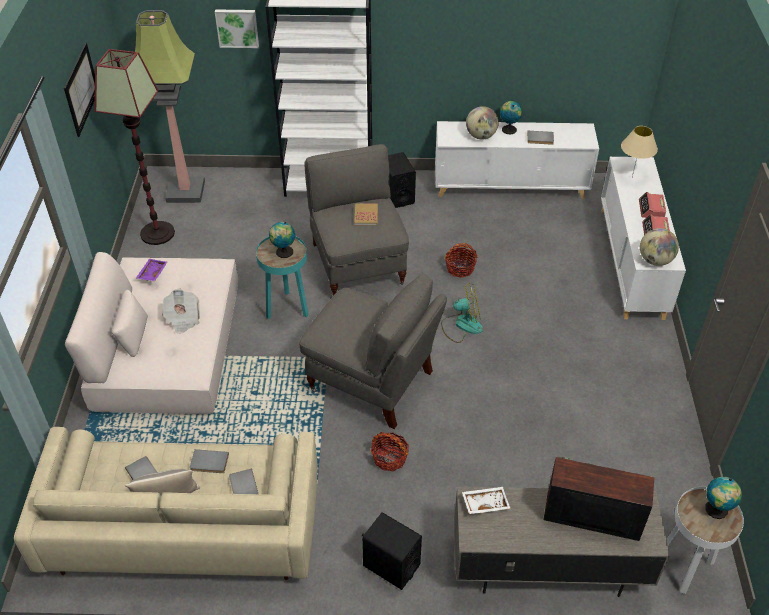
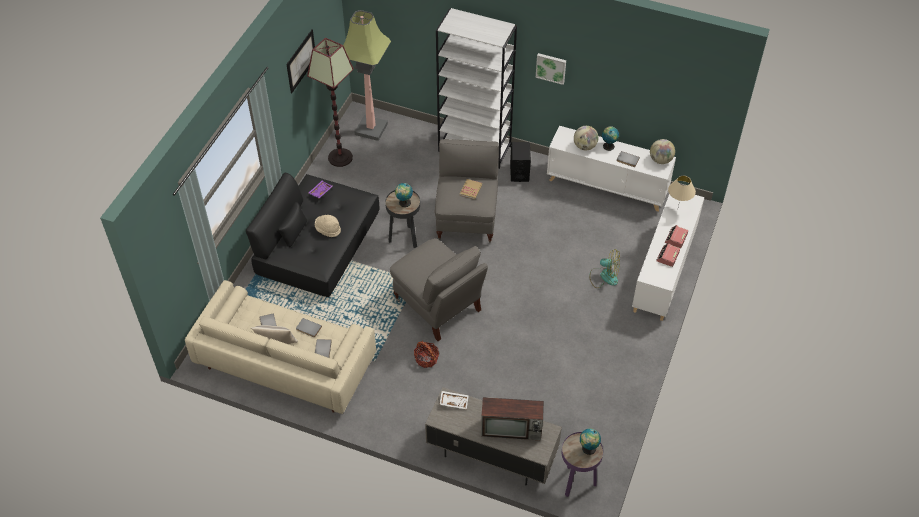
camera: 20 degrees right, 5 degrees up
(168, 346) = (318, 243): beige sofa -> black sofa
(183, 318) = (328, 229): newspaper -> beige hat
(237, 27) = (424, 30): picture -> picture (551, 67)
(287, 309) = (404, 238): turquoise side table -> black side table
(391, 565) = (397, 423): black speaker -> none
(460, 268) = (536, 241): basket -> none
(462, 325) = (517, 284): fan -> fan (604, 276)
(590, 516) = (512, 428): television -> television turned 150 degrees clockwise
(655, 260) = (654, 278): globe -> globe (660, 160)
(685, 568) = (577, 482): white side table -> purple side table

